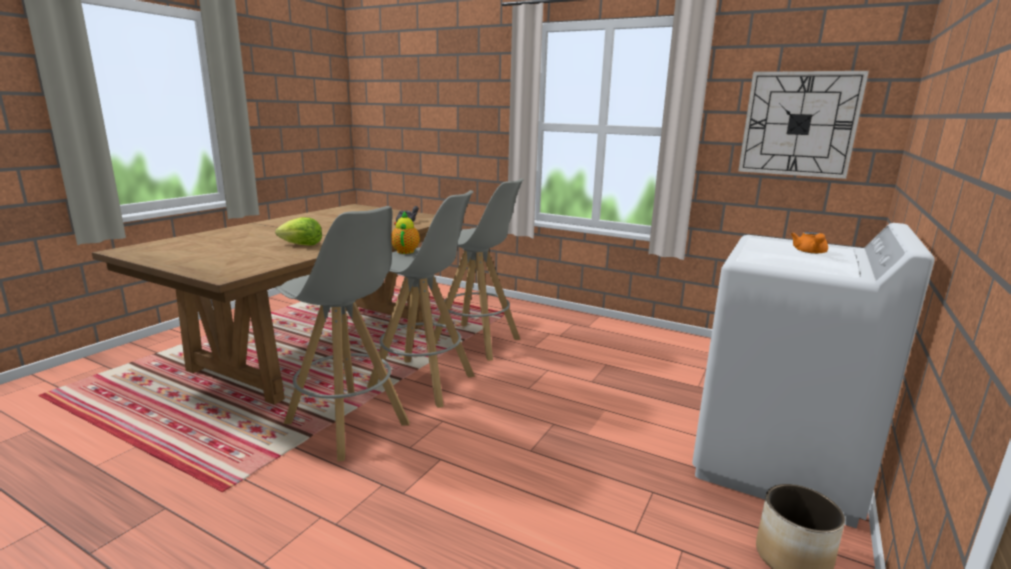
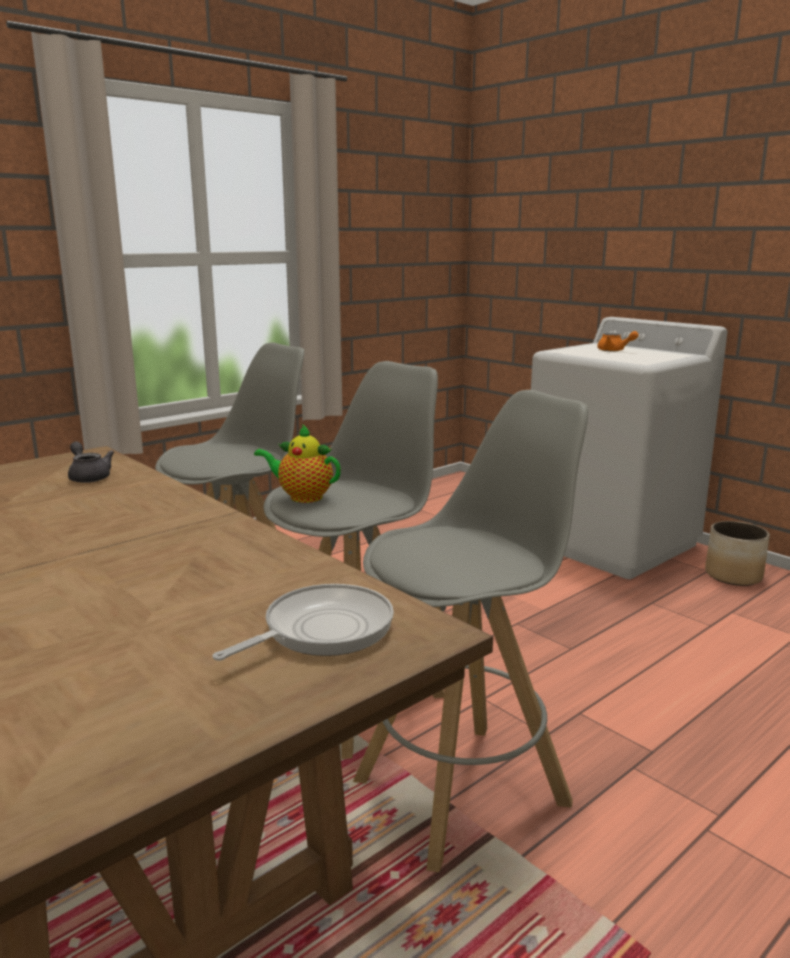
camera: 70 degrees left, 0 degrees up
(231, 264) = (322, 630): none -> frying pan
(301, 245) = (196, 564): lettuce -> none
(799, 124) = (401, 240): wall clock -> none

